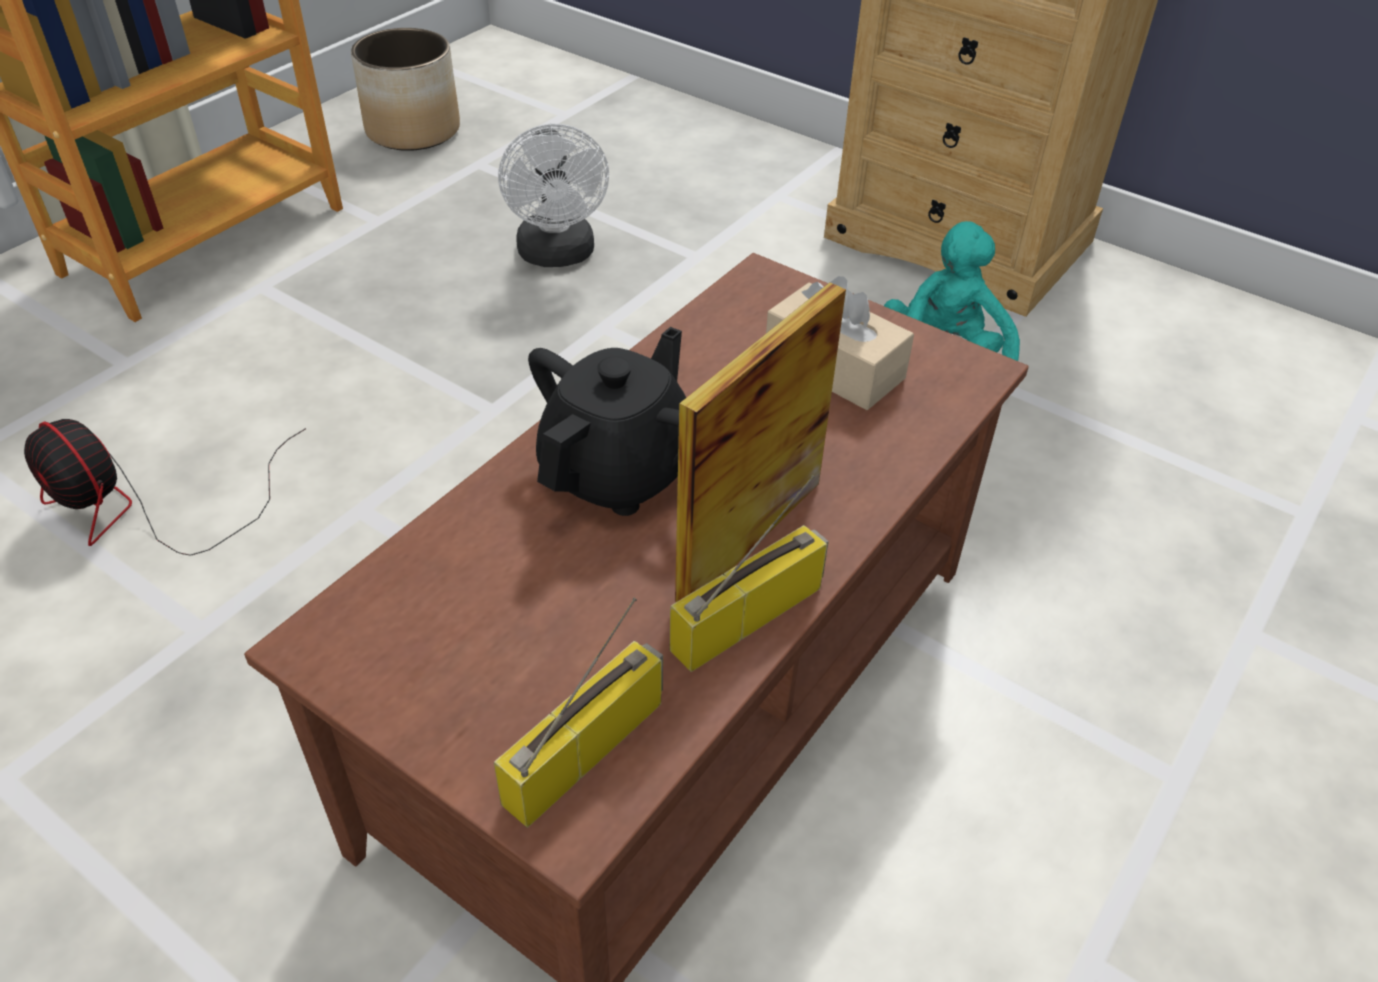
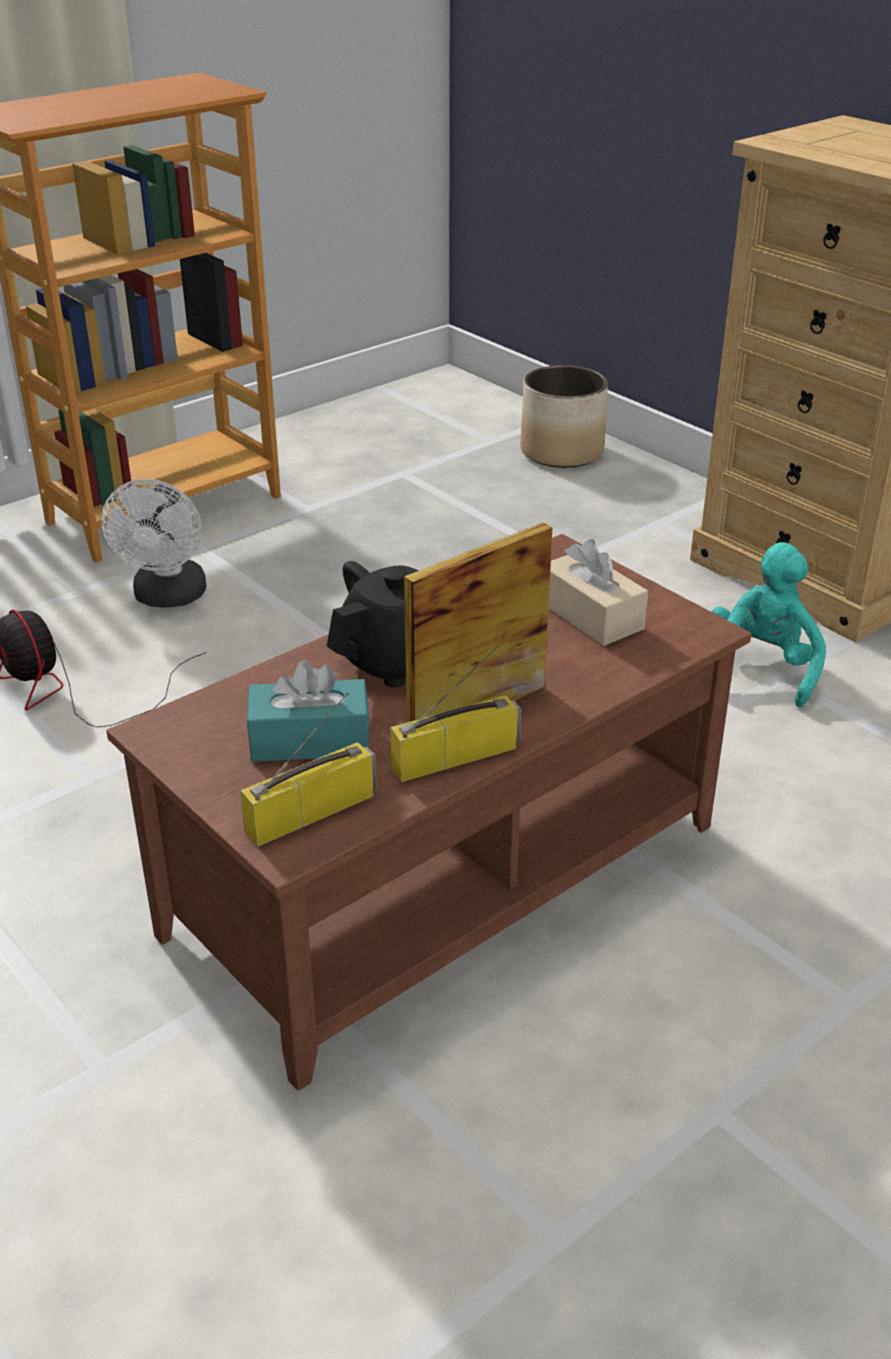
camera: 15 degrees right, 10 degrees down
(414, 130) = (357, 442): planter -> planter (562, 452)
(543, 622) = (310, 740): none -> turquoise tissue box
(558, 256) = (449, 550): white fan -> white fan (168, 598)

